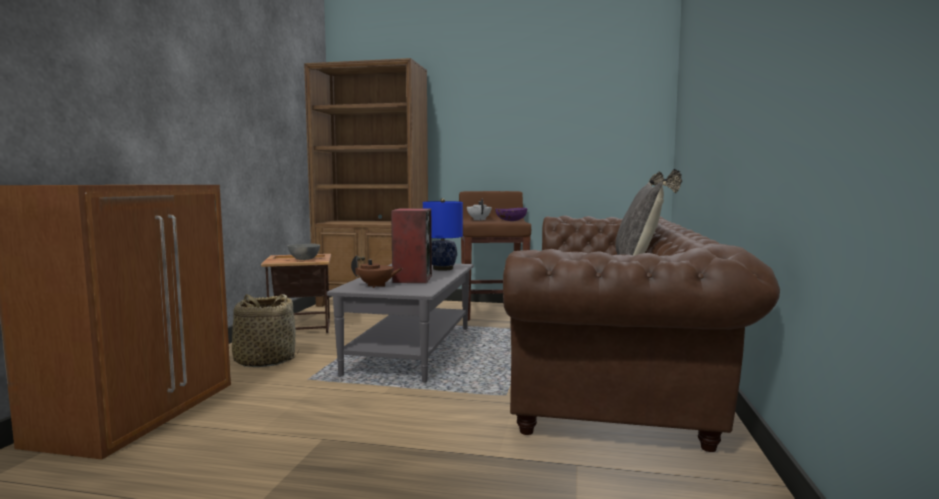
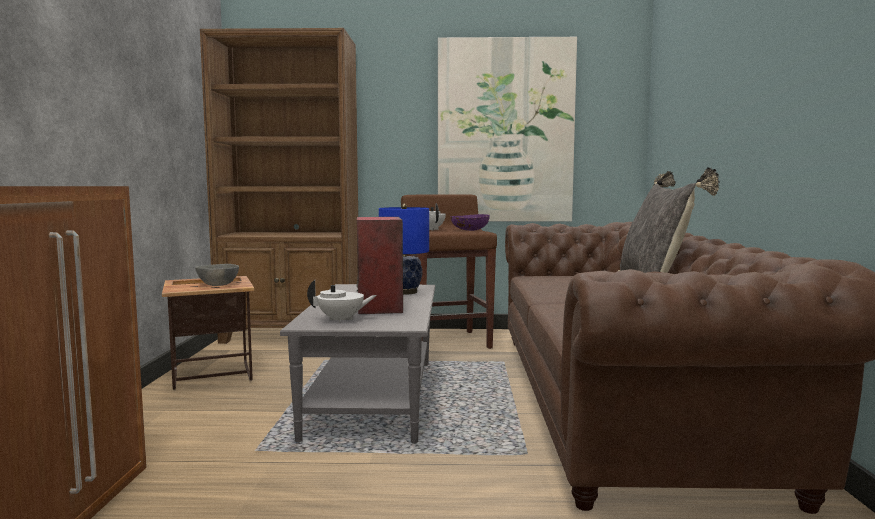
camera: 10 degrees left, 0 degrees up
(264, 360) = (180, 426): basket -> none
(376, 286) = (341, 320): brown teapot -> white teapot
(549, 138) = (505, 131): none -> picture

